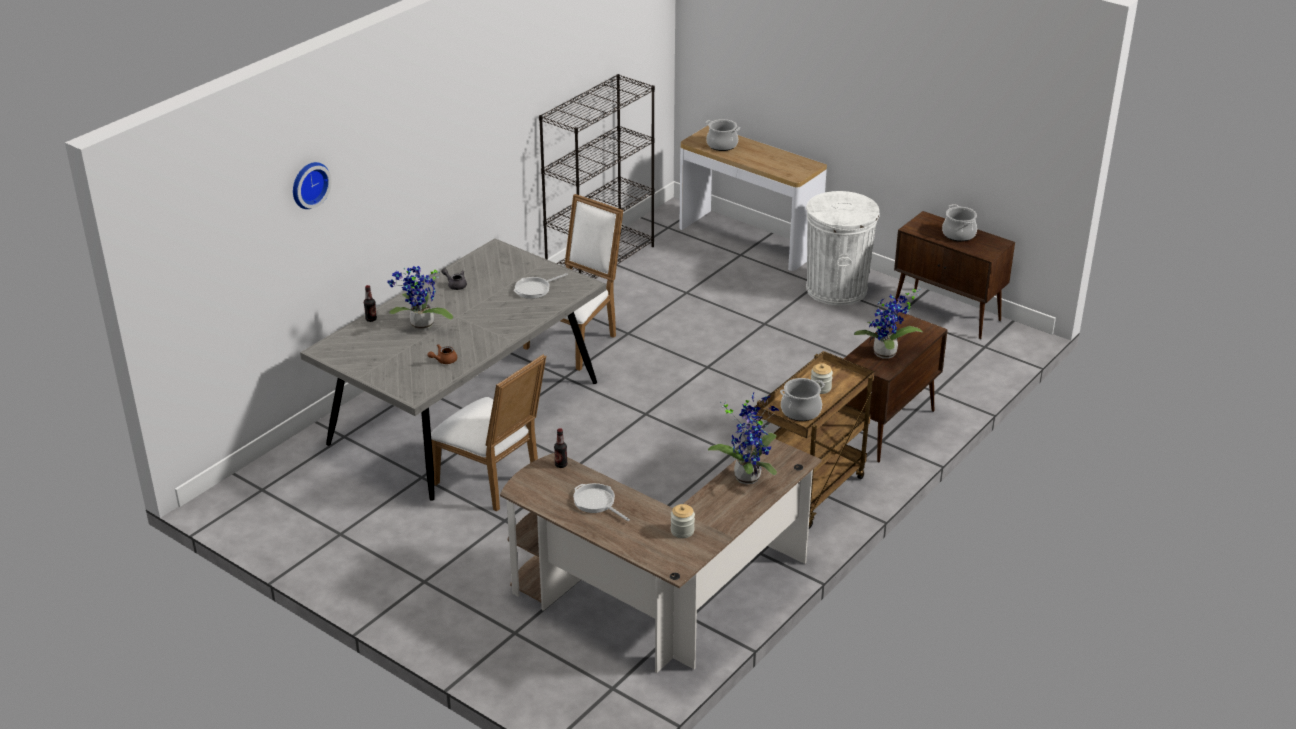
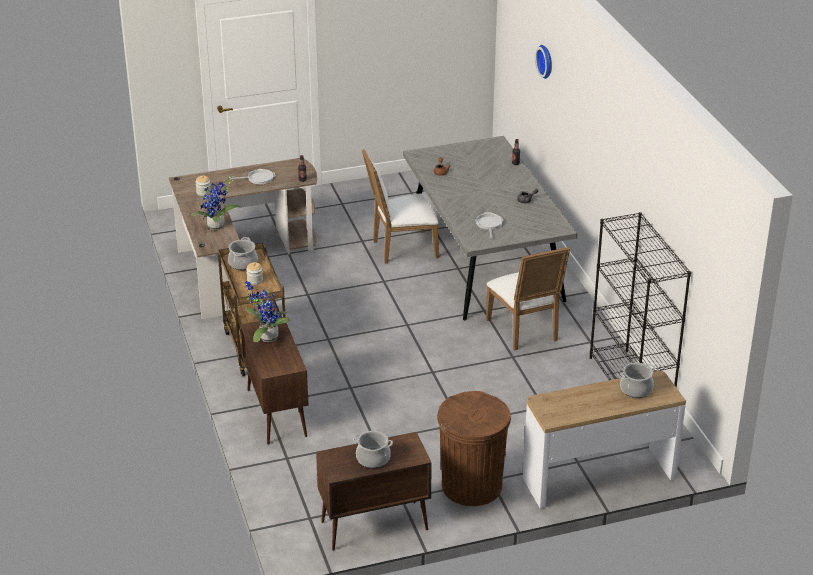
camera: 125 degrees right, 0 degrees up
(420, 326) = (488, 175): potted plant -> none
(836, 289) = (471, 486): white trash can -> brown trash can

